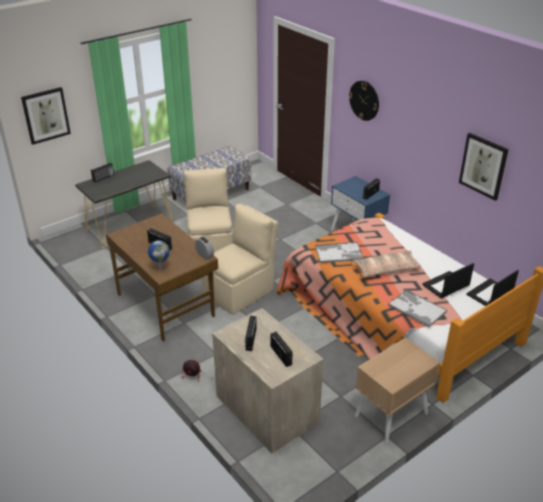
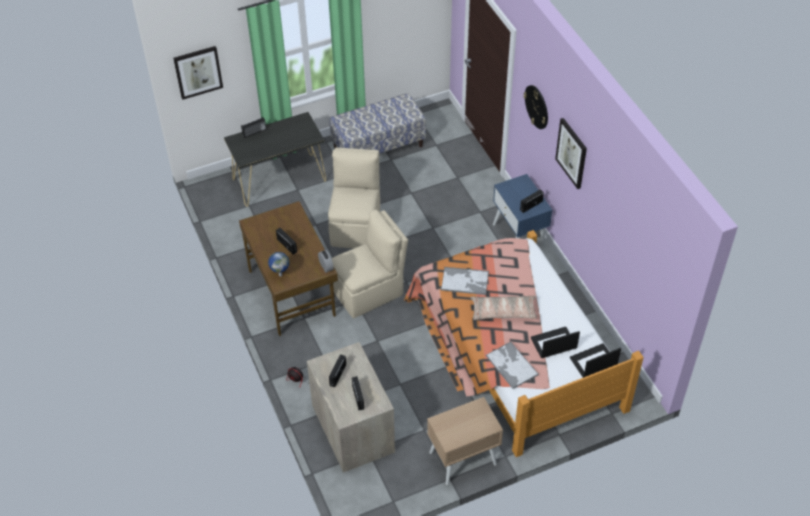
camera: 15 degrees right, 15 degrees up
(483, 166) = (620, 229): picture -> picture (572, 153)

